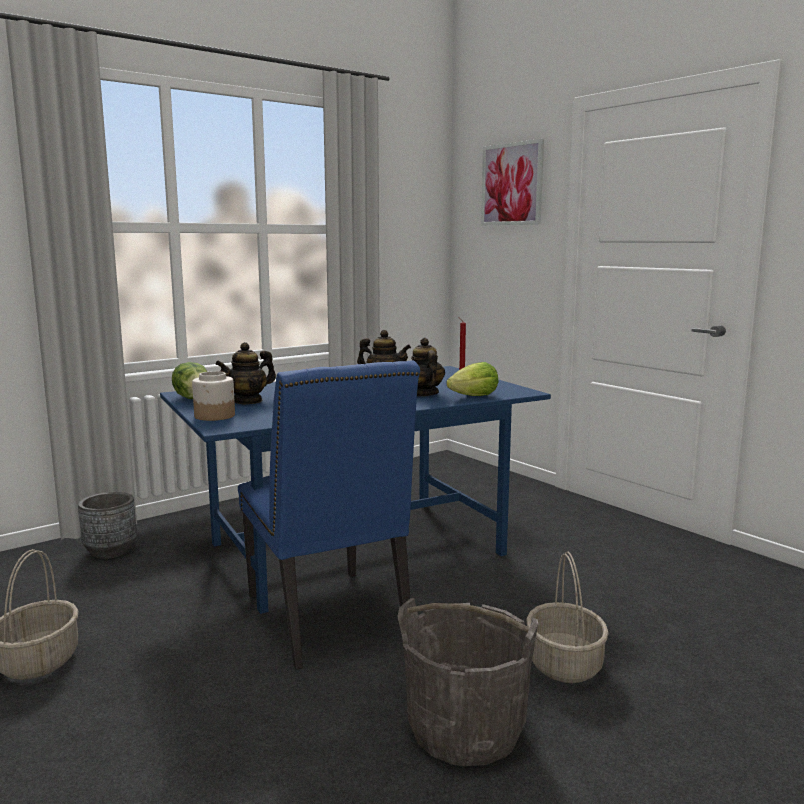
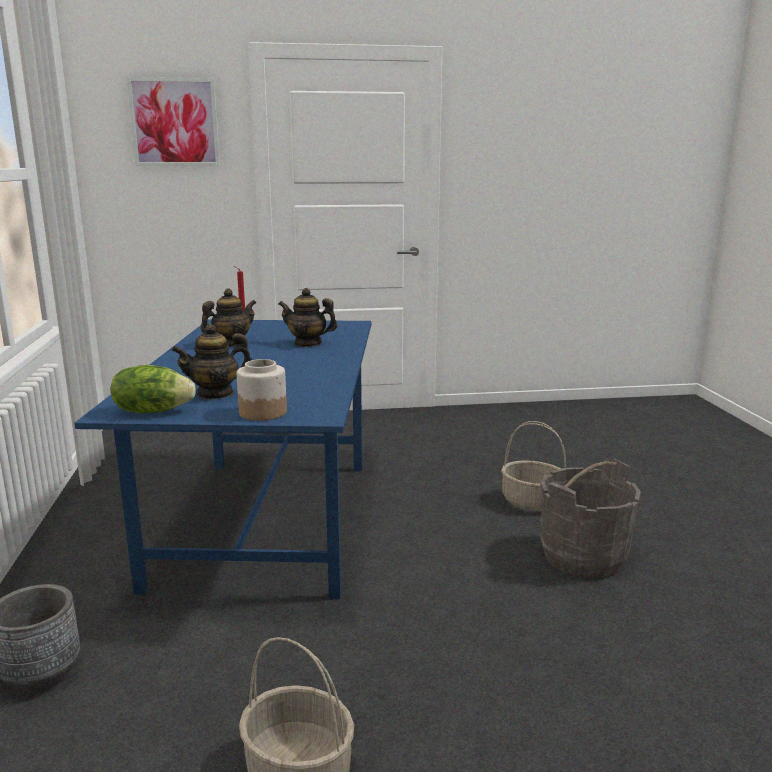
camera: 60 degrees left, 5 degrees up
(248, 401) = (216, 394): teapot -> teapot turned 75 degrees clockwise
(326, 616) = (380, 567): blue chair -> none
(474, 397) = (346, 335): lettuce -> none

